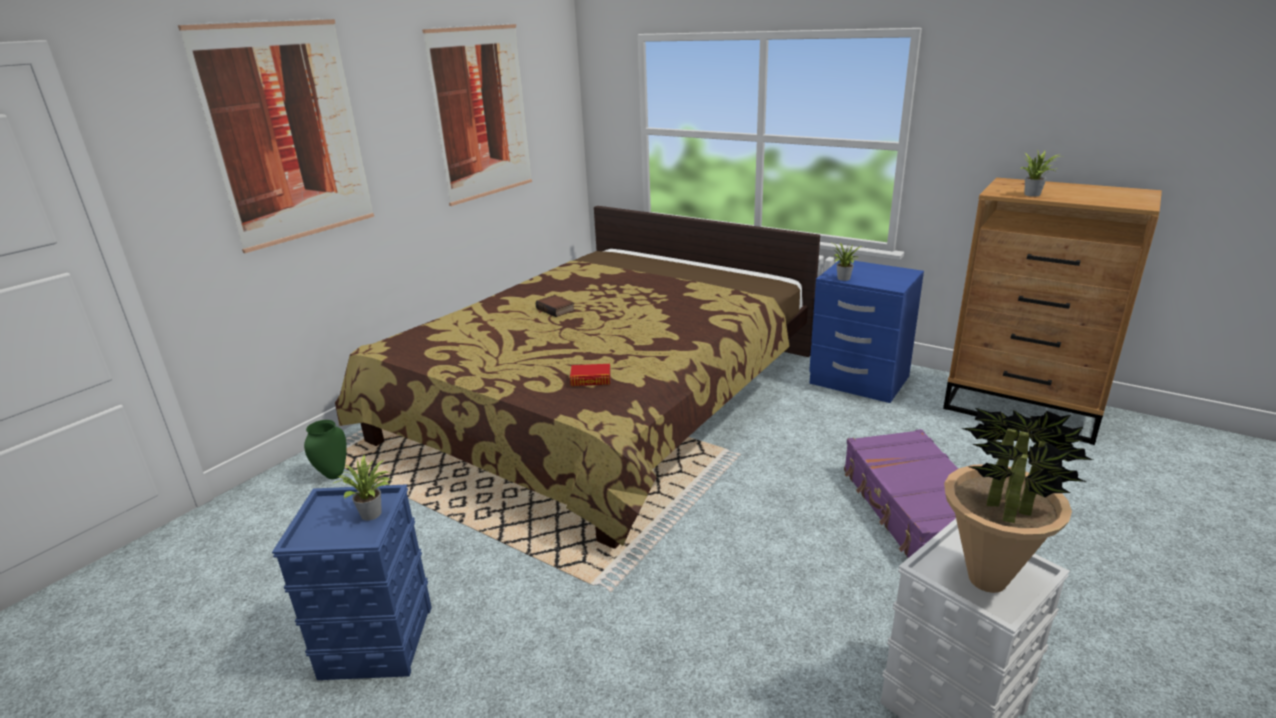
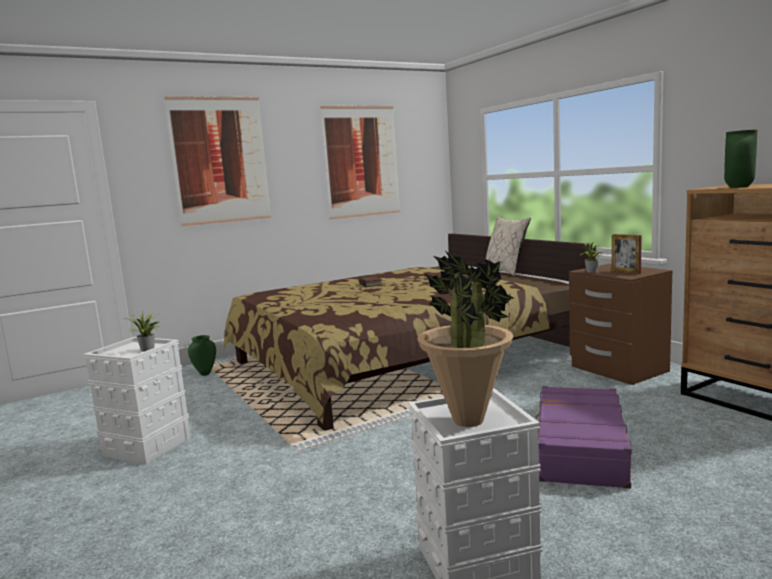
camera: 25 degrees right, 15 degrees down
(376, 641) = (147, 446): blue storage box -> white storage box
(591, 379) = (343, 312): book -> none
(694, 261) = (506, 270): none -> beige pillow
(858, 381) = (618, 369): blue nightstand -> brown nightstand
(882, 278) = (626, 272): none -> picture frame
(1034, 194) = (738, 187): potted plant -> green vase

